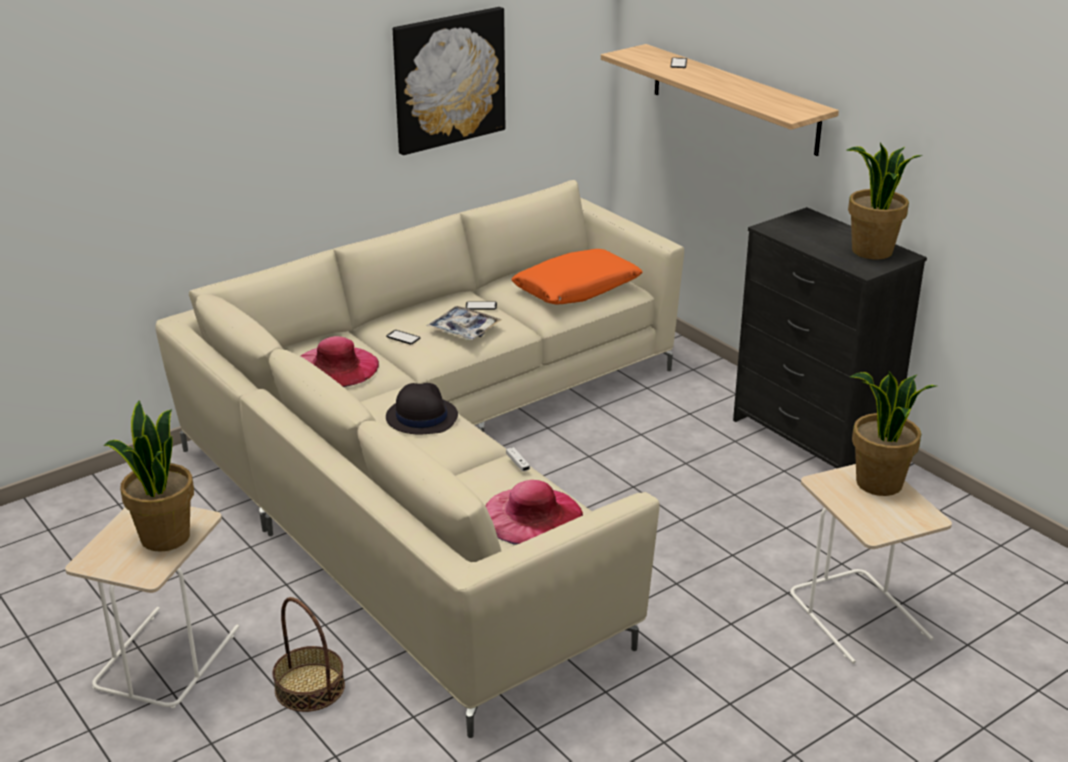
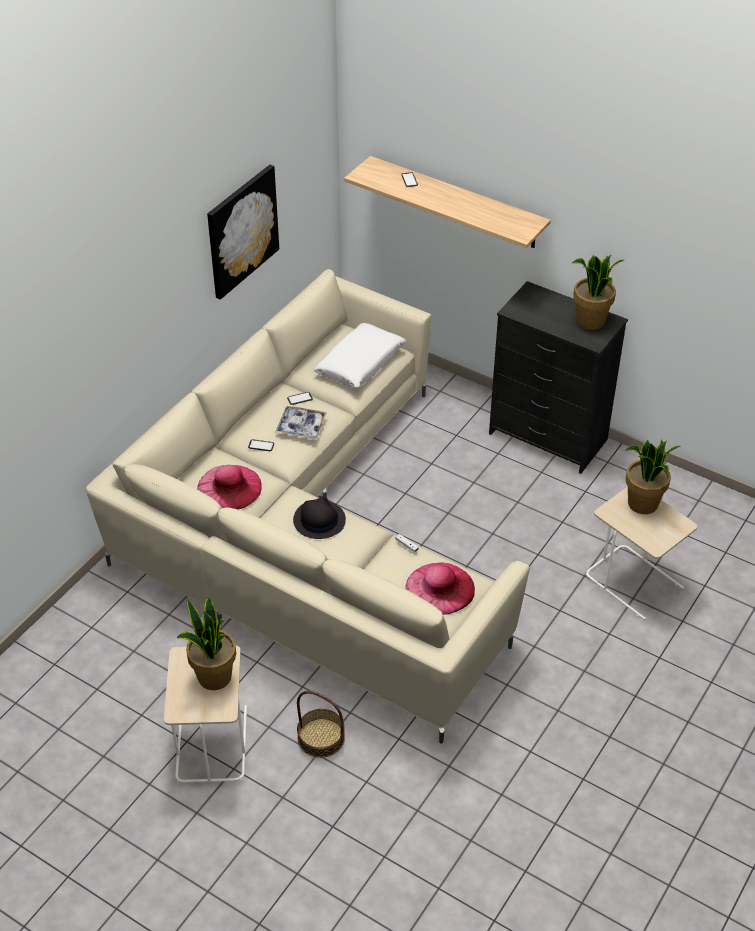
camera: 20 degrees left, 15 degrees up
(577, 289) = (360, 363): orange pillow -> white pillow

